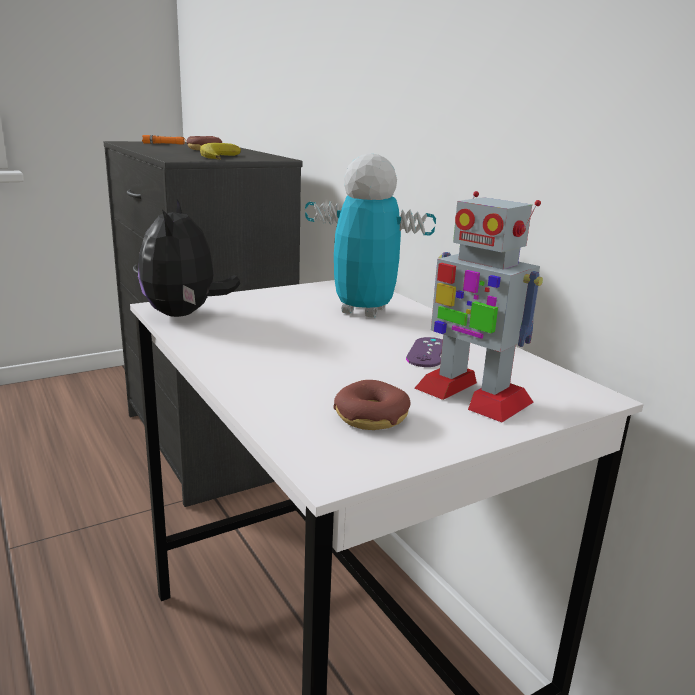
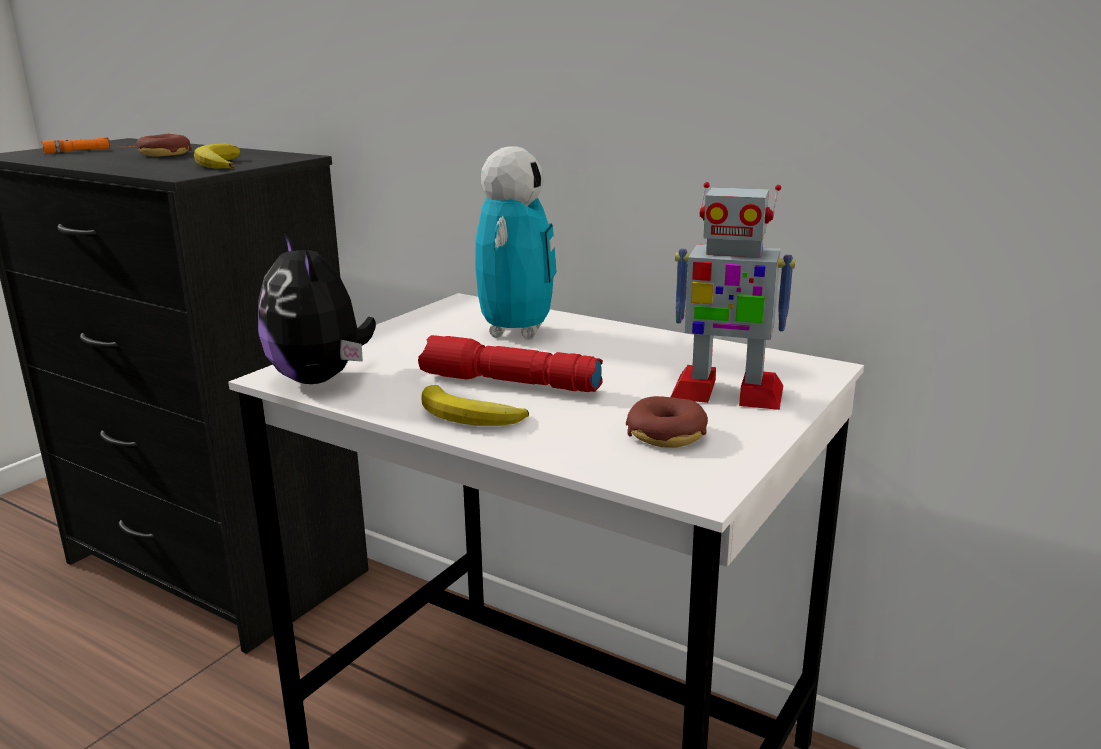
camera: 25 degrees left, 0 degrees up
(241, 363) = (469, 417): none -> banana
(303, 346) = (508, 384): none -> red flashlight
(363, 311) = (516, 332): toy robot -> toy robot turned 105 degrees clockwise
(427, 352) = (636, 361): purple game controller -> none

